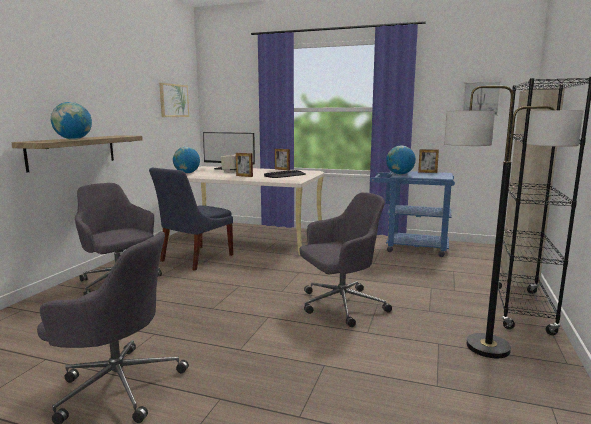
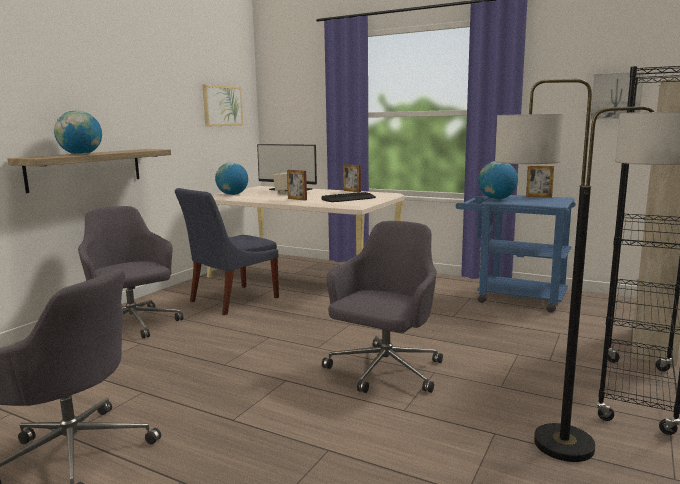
camera: 10 degrees right, 0 degrees up
(340, 305) = (384, 371): grey office chair -> grey office chair turned 45 degrees counterclockwise

